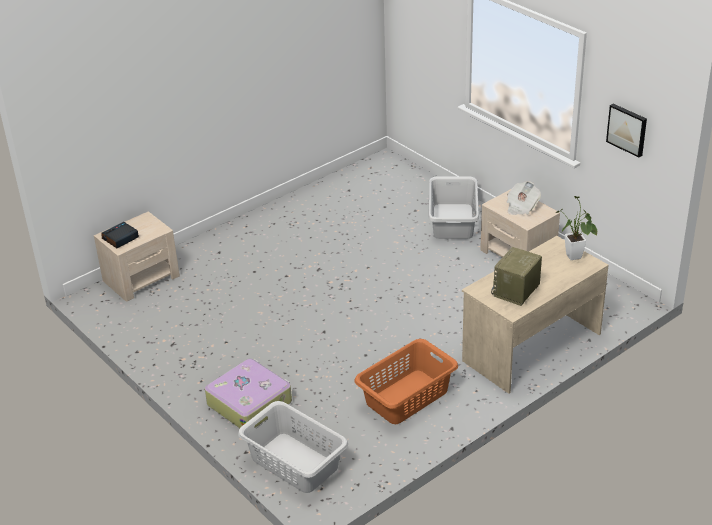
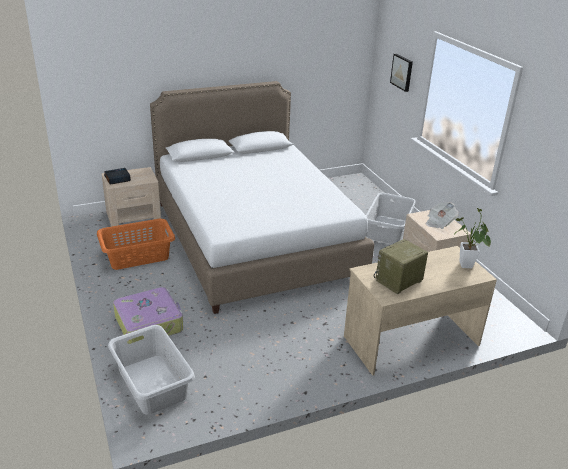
camera: 15 degrees right, 5 degrees down
(306, 272) = (254, 239): none -> white bed
(406, 397) = (279, 353): orange laundry basket -> orange laundry basket (137, 256)
(627, 129) = (544, 161): picture -> picture (402, 72)

